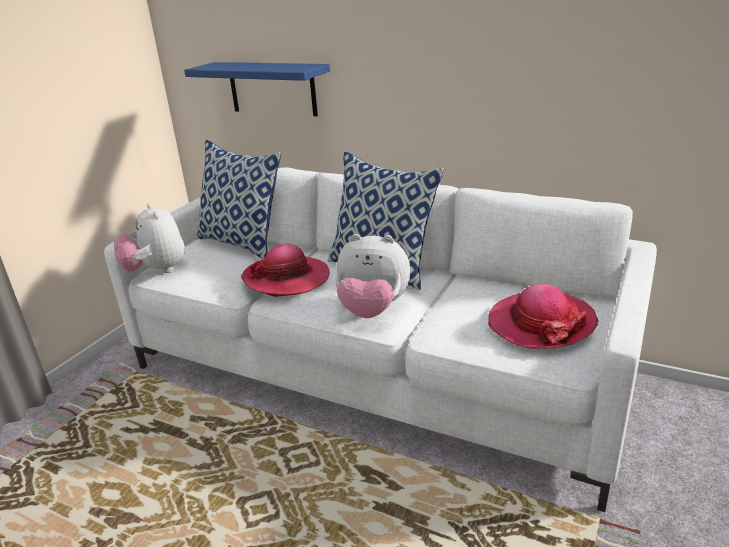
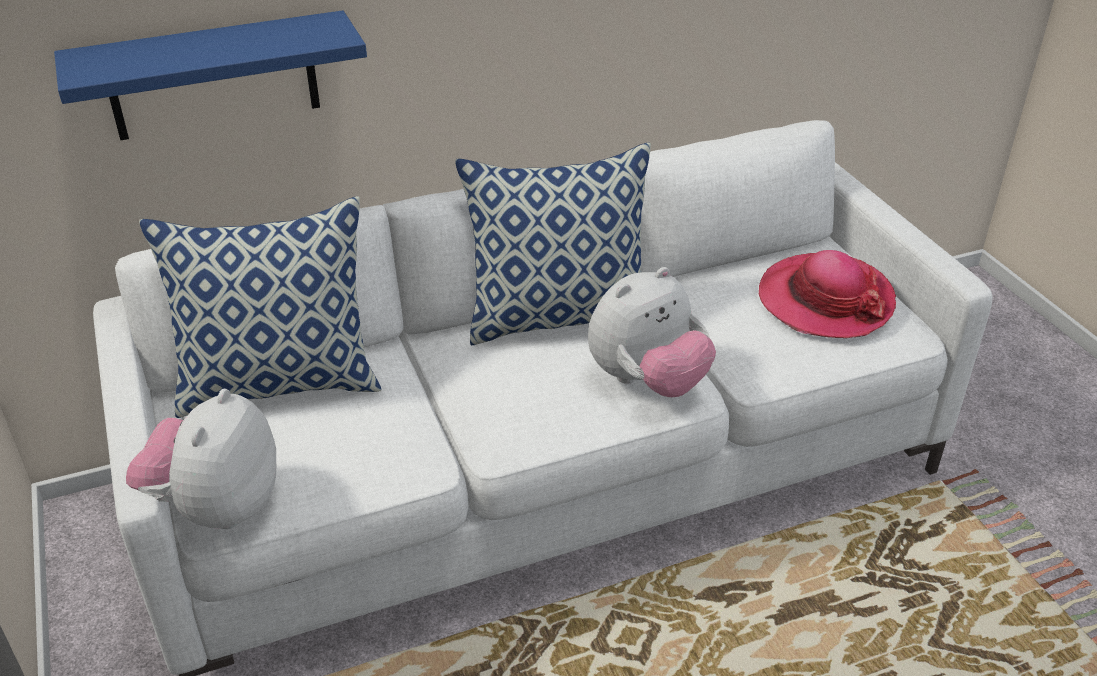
camera: 50 degrees left, 10 degrees up
(156, 270) = (217, 507): plush toy -> plush toy turned 90 degrees clockwise
(287, 278) = (464, 400): hat -> none

